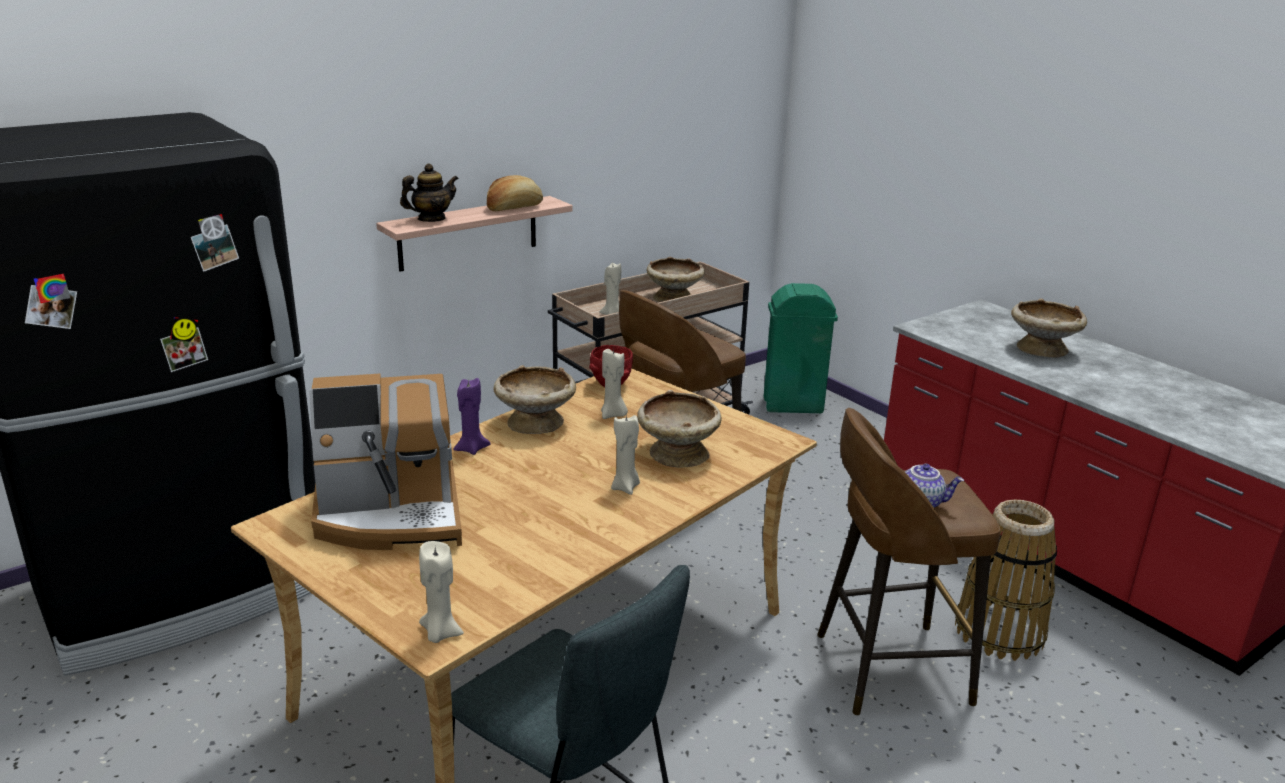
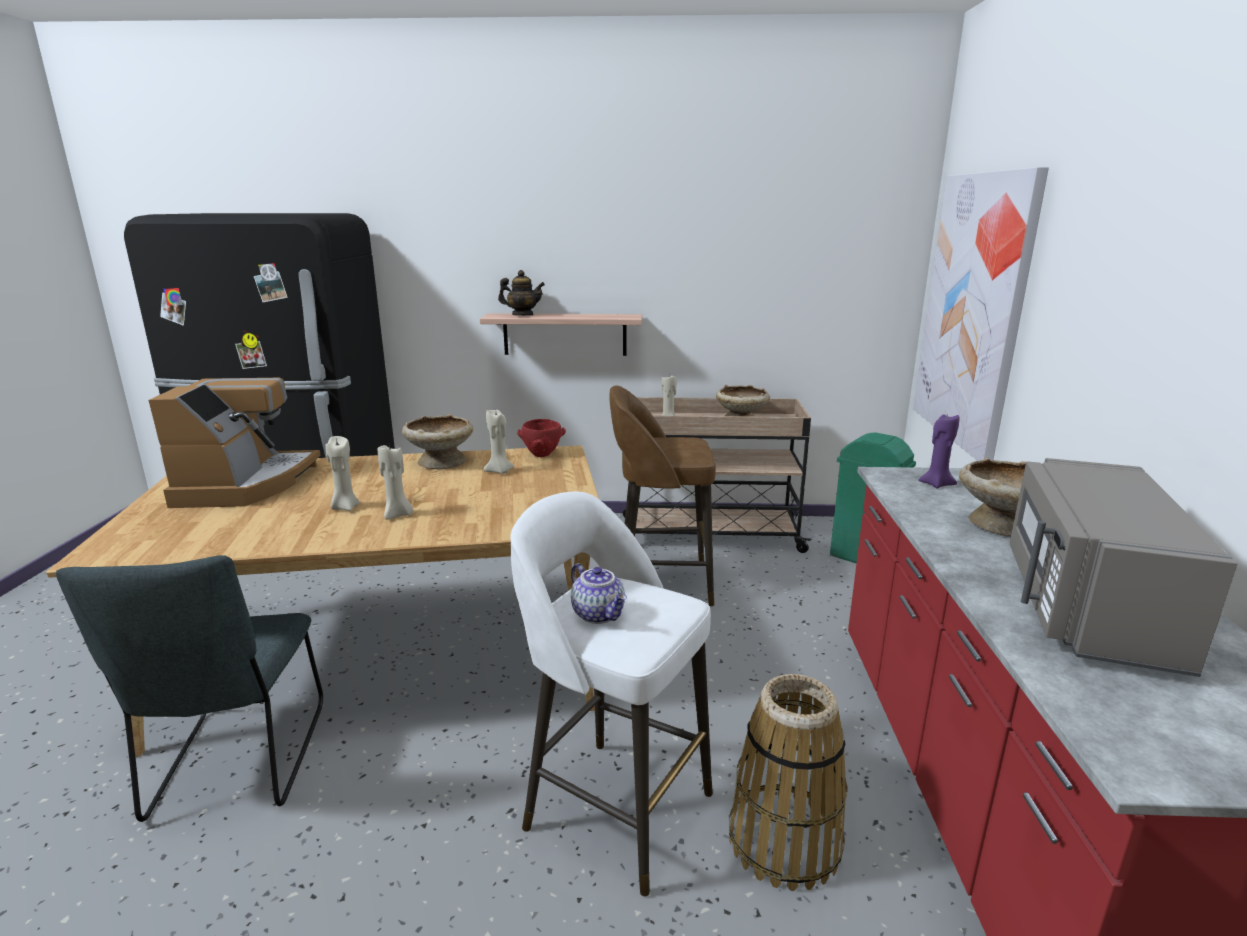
camera: 40 degrees right, 5 degrees down
(391, 515) = (247, 484): coffee machine -> coffee machine turned 120 degrees counterclockwise
(440, 633) = (105, 552): beige candle -> beige candle (345, 507)
(471, 449) = (371, 465): purple candle -> purple candle (936, 484)
(514, 208) = (594, 316): bread -> none
(677, 453) = (482, 507): beige bowl -> none
(876, 161) = (973, 311): none -> picture
(887, 668) = (614, 808): brown stool -> white stool
(1152, 392) = (1085, 606): none -> grey microwave

